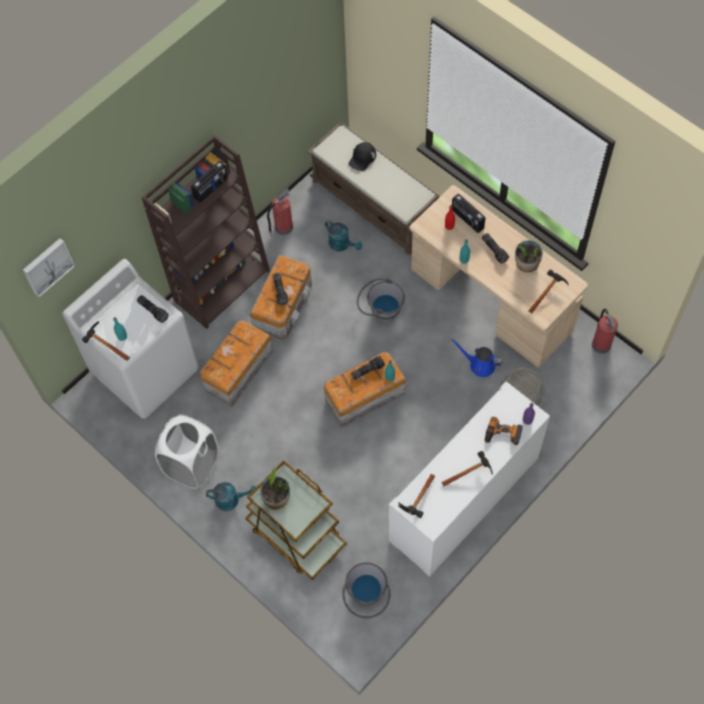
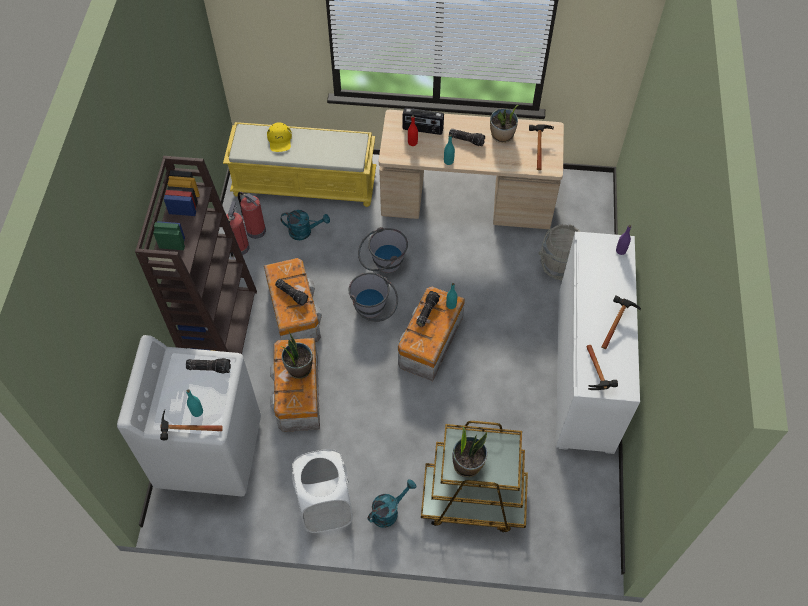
camera: 40 degrees left, 5 degrees down
(47, 266) = (87, 373): picture -> none
(211, 188) = (190, 213): radio -> none
(240, 351) = (299, 368): none -> potted plant
(362, 158) = (279, 140): black cap -> yellow cap
(366, 598) = (580, 510): grey bucket -> grey bucket (373, 311)
(375, 204) = (305, 183): brown bench -> yellow bench
(479, 364) = (501, 256): blue watering can -> none
(502, 435) = (613, 275): power drill -> none
(601, 343) = (579, 182): fire extinguisher -> fire extinguisher (255, 230)

